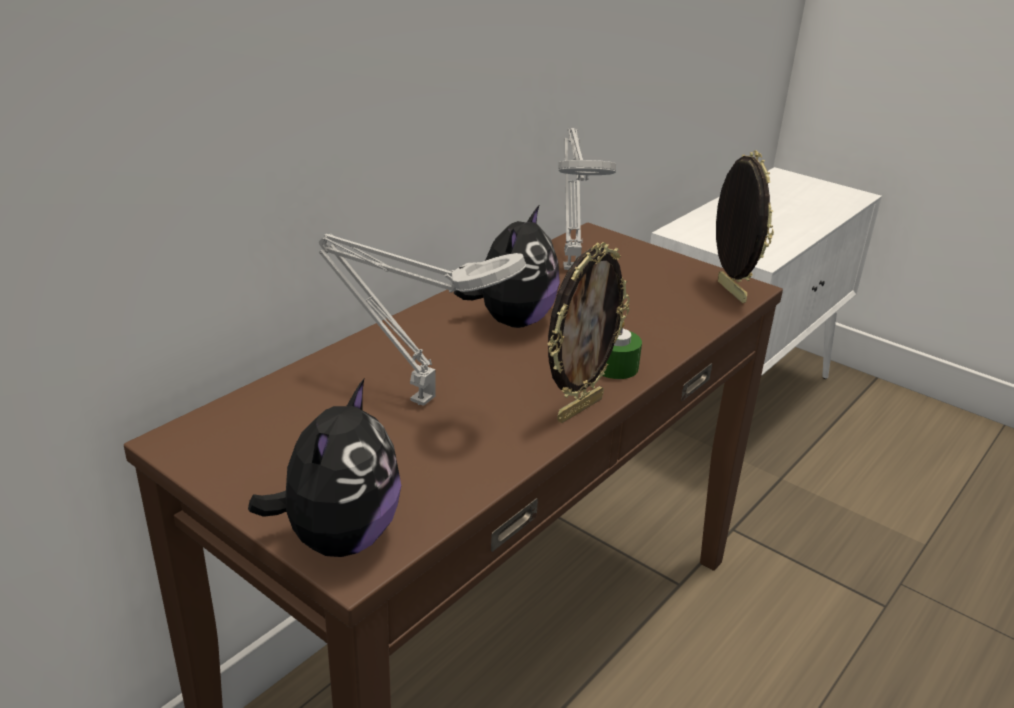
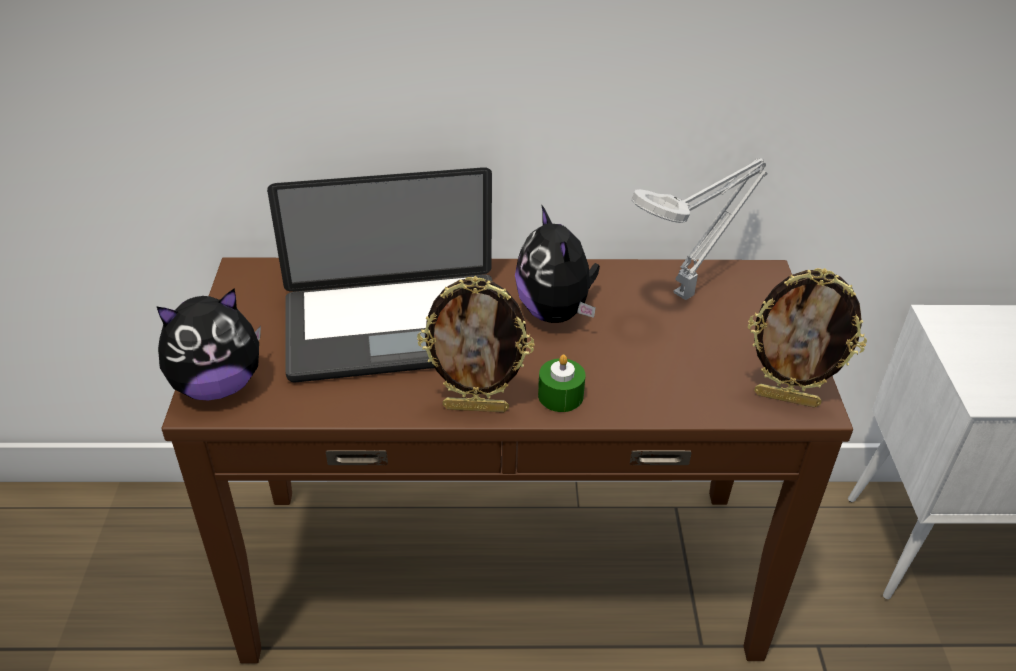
camera: 50 degrees right, 10 degrees up
(416, 398) = (395, 329): grey table lamp -> laptop
(512, 321) = (556, 312): plush toy -> plush toy turned 90 degrees clockwise
(728, 291) = (787, 398): picture frame -> picture frame turned 75 degrees clockwise

